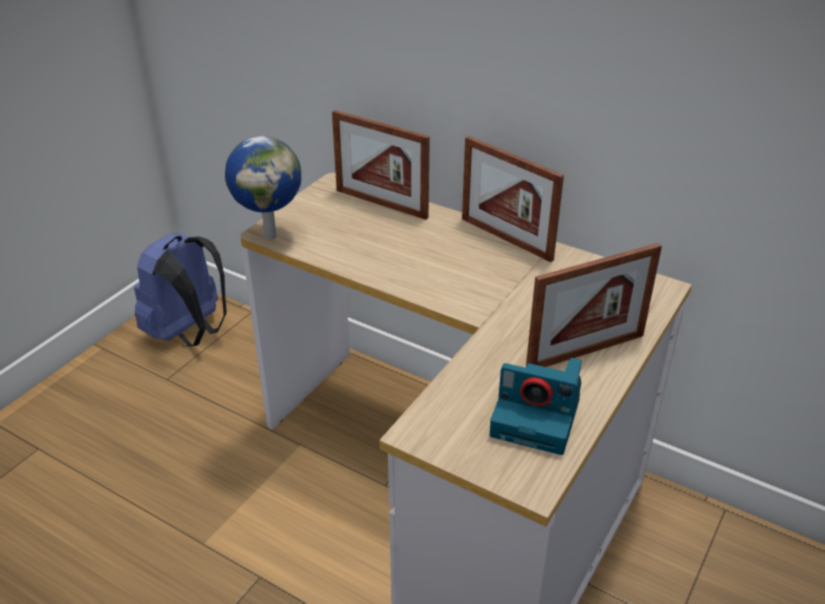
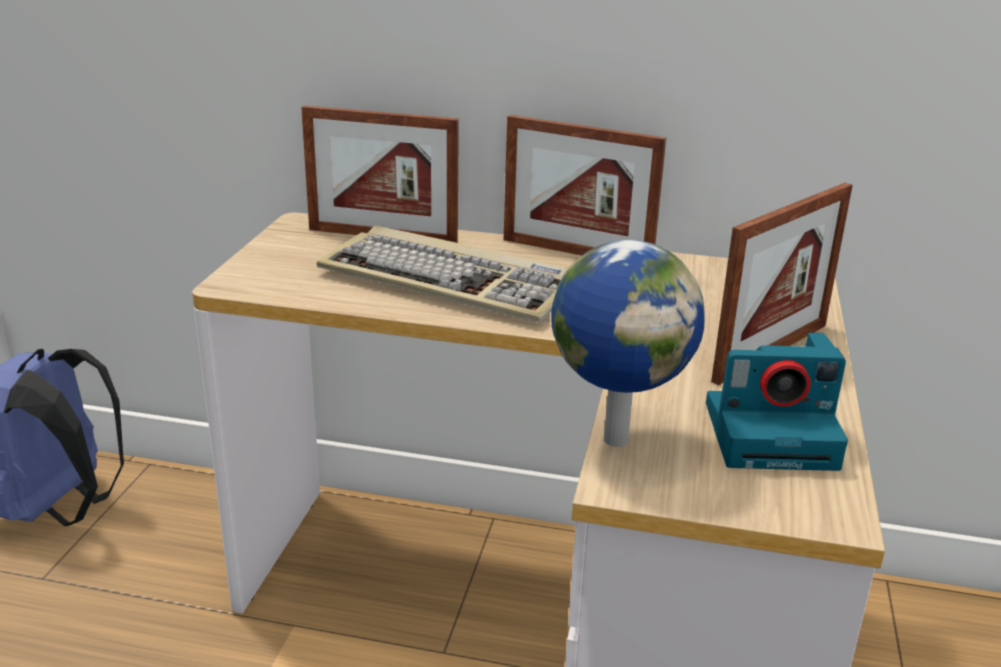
camera: 20 degrees left, 10 degrees down
(271, 235) = (241, 286): globe -> globe (614, 438)
(404, 252) = (450, 282): none -> keyboard

